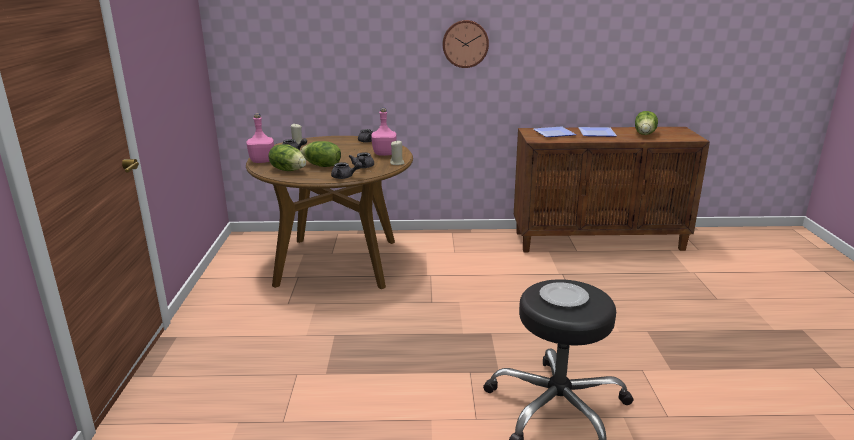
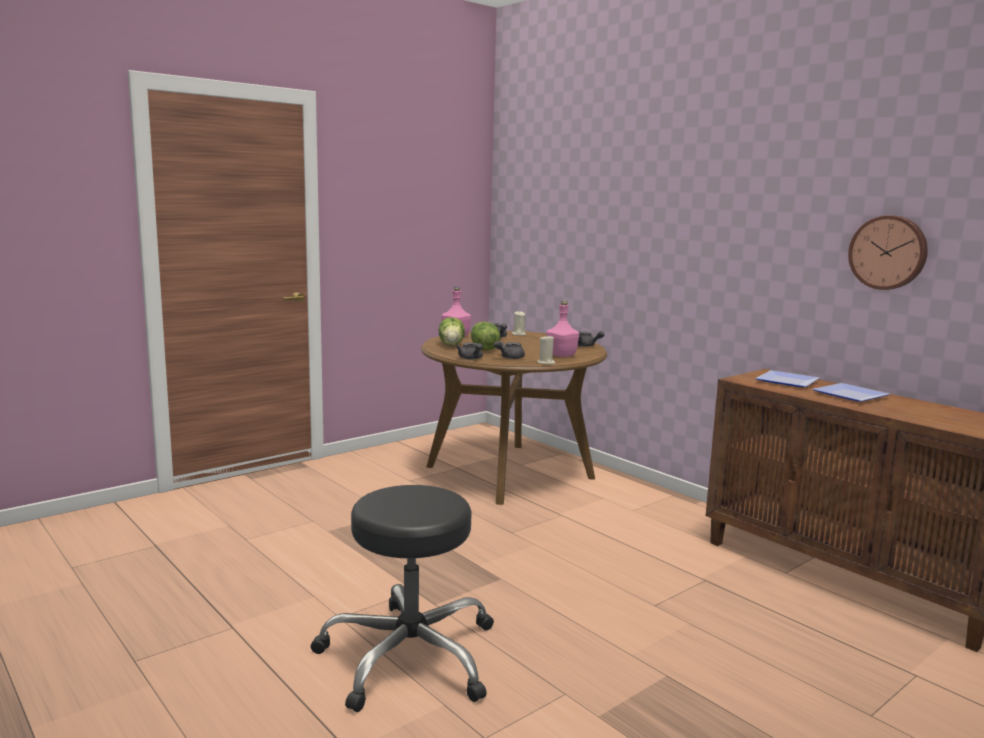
camera: 50 degrees right, 10 degrees down
(465, 43) = (713, 243): wall clock -> wall clock (888, 252)
(563, 297) = (411, 501): plate -> none
(645, 134) = (930, 414): lettuce -> none

